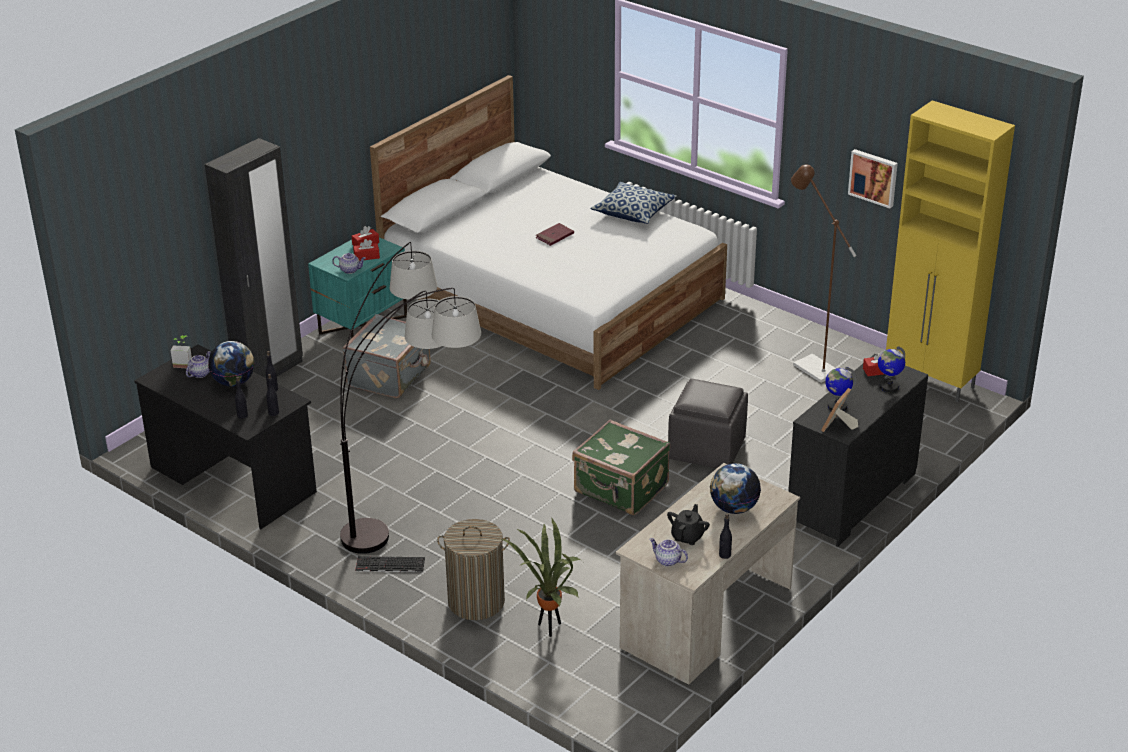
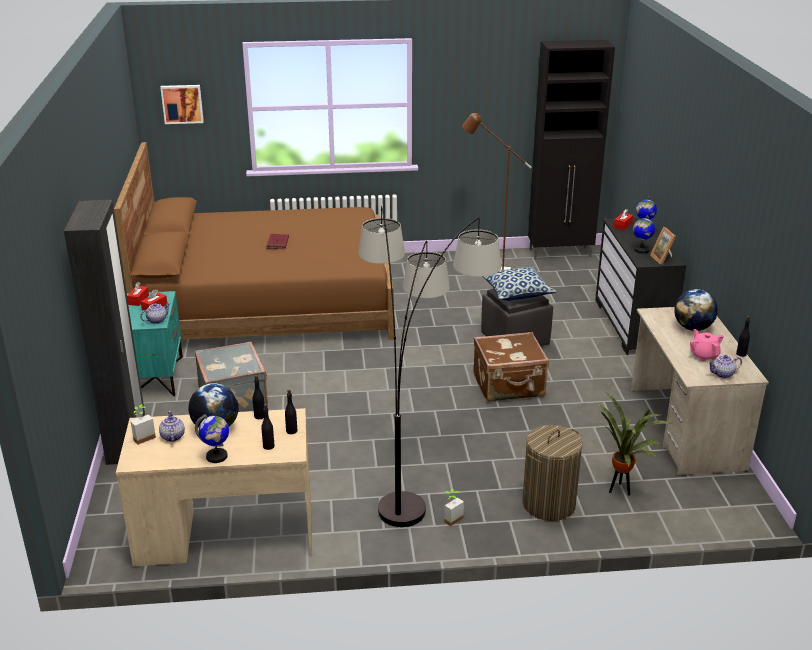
camera: 45 degrees left, 5 degrees down
(202, 404) = (217, 457): none -> globe
(233, 479) = (225, 533): black desk -> beige desk
(389, 565) = (451, 518): keyboard -> potted plant
(552, 295) = (267, 301): white bed -> brown bed
(621, 489) = (509, 386): green suitcase -> brown suitcase
(633, 213) = (304, 214): pillow -> pillow (517, 292)
(687, 537) = (704, 356): black teapot -> pink teapot
(873, 177) = (494, 118): picture -> picture (182, 103)
(931, 381) = (561, 253): yellow cabinet -> black cabinet

